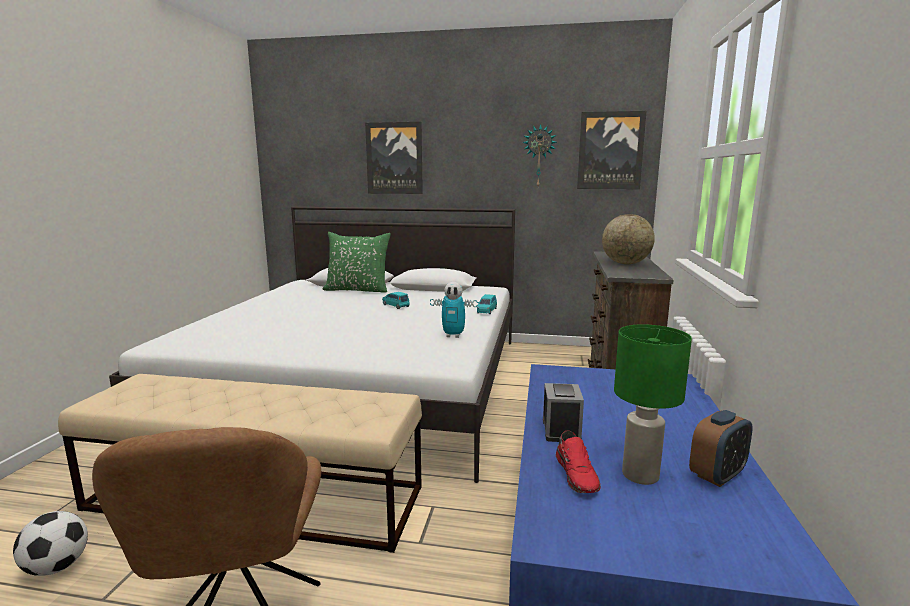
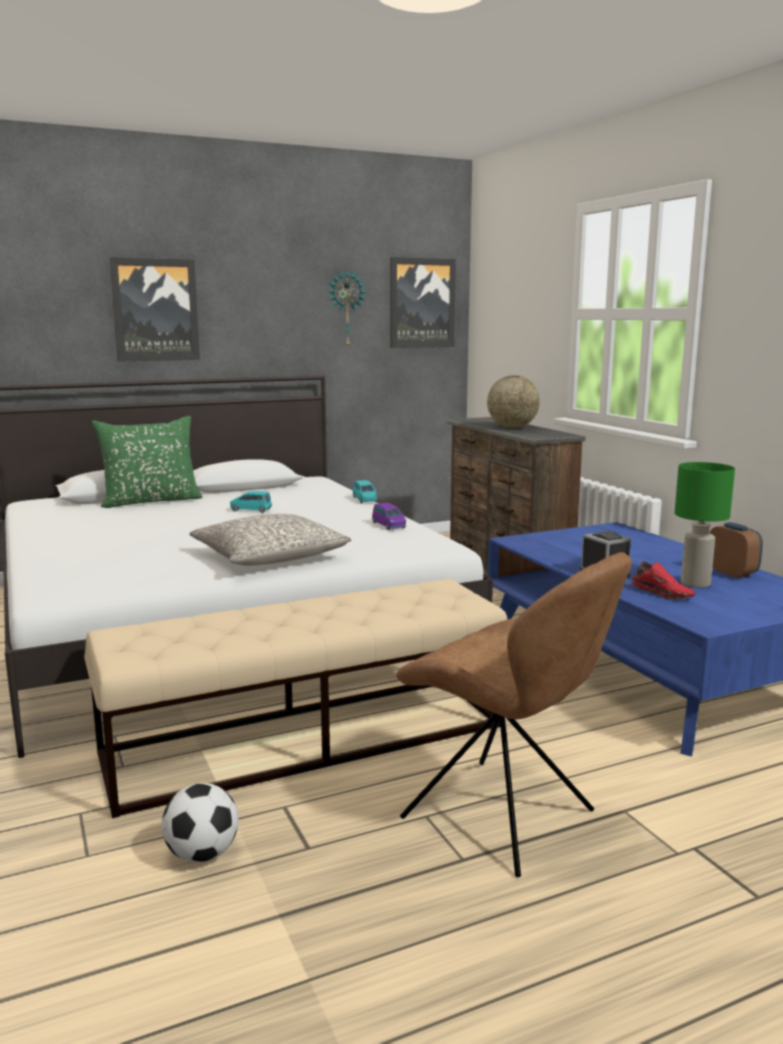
camera: 35 degrees left, 0 degrees up
(318, 344) = (270, 557): none -> grey pillow
(453, 335) = (389, 525): toy robot -> purple toy car
(717, 475) = (732, 573): alarm clock -> alarm clock turned 45 degrees counterclockwise

